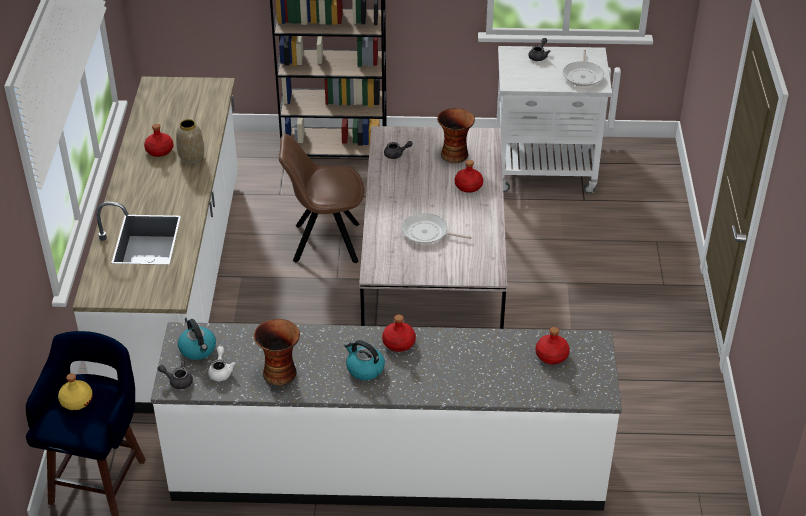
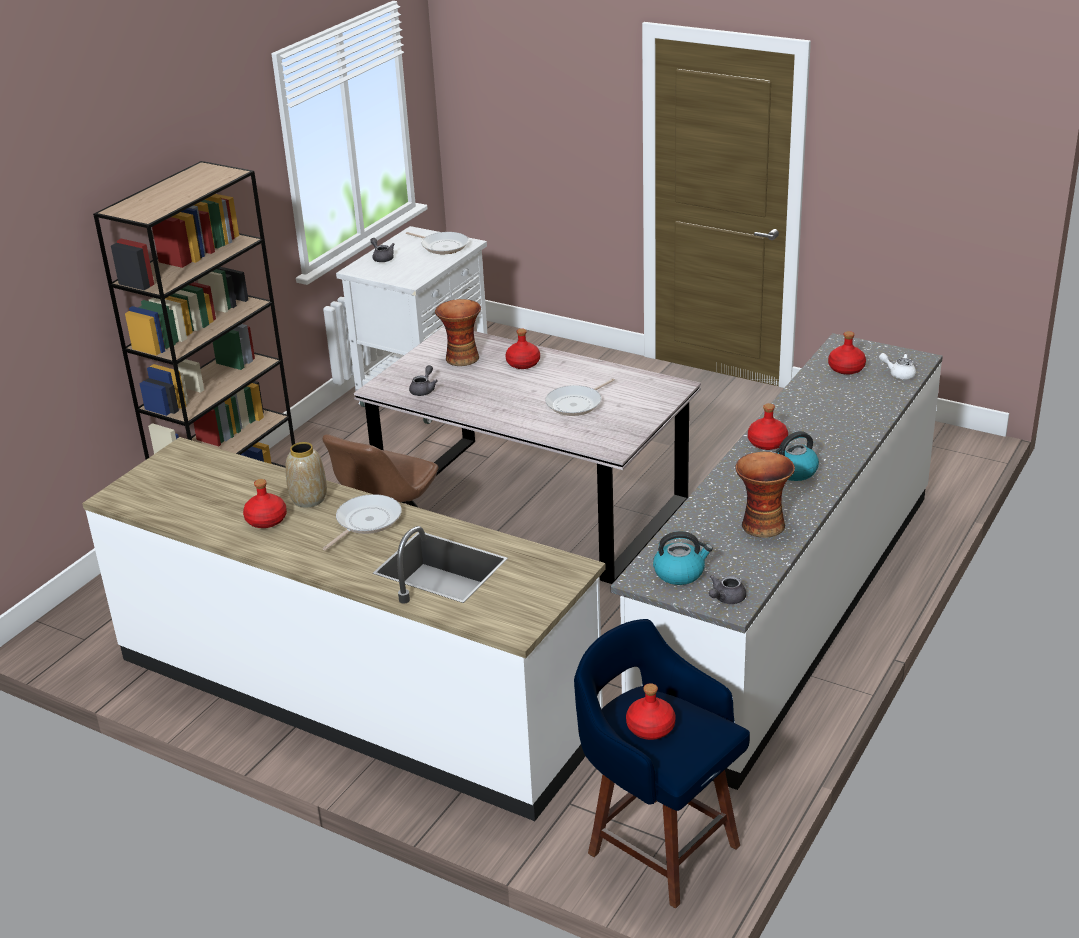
camera: 60 degrees left, 10 degrees down
(76, 401) = (650, 728): yellow bottle -> red bottle
(179, 190) = (366, 522): none -> frying pan
(221, 371) = (731, 564): white teapot -> white teapot (898, 374)

